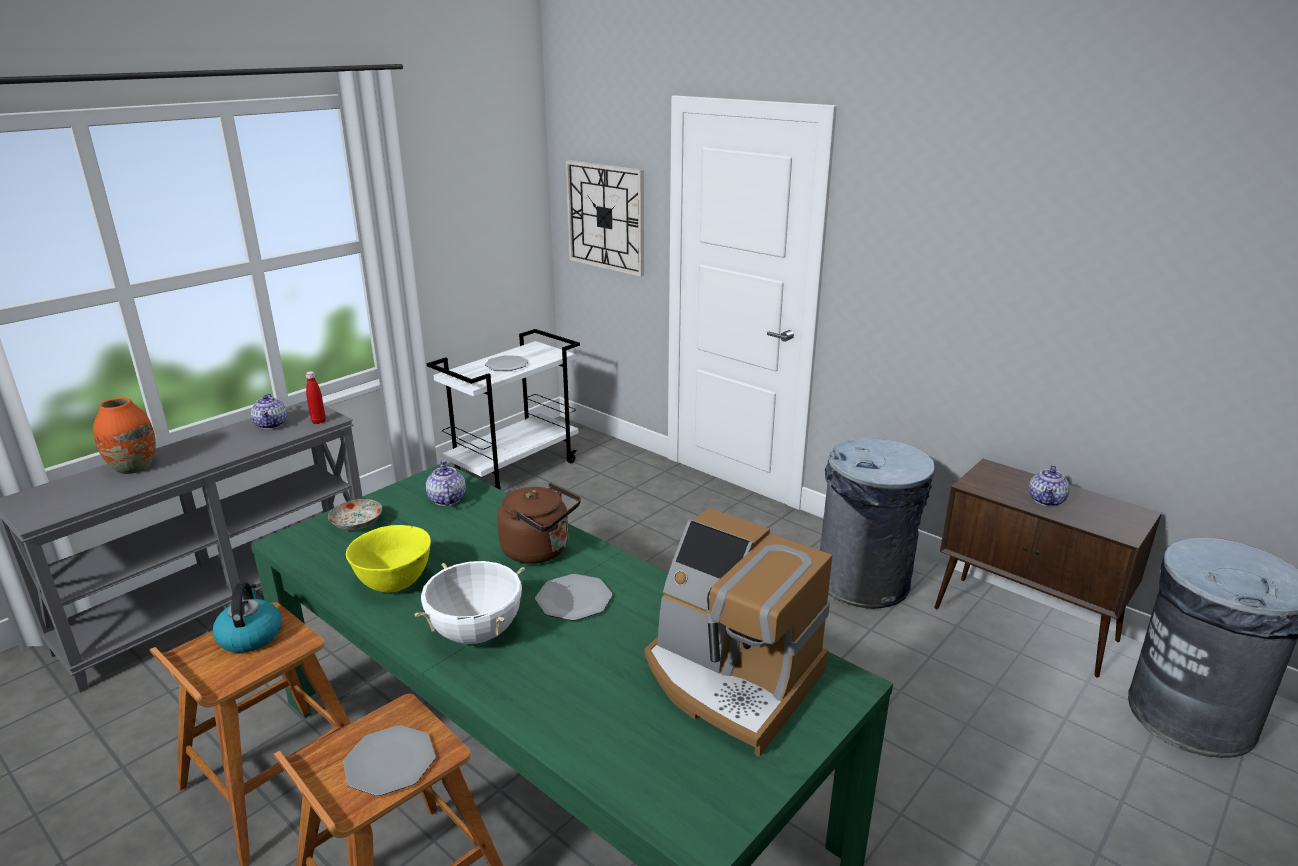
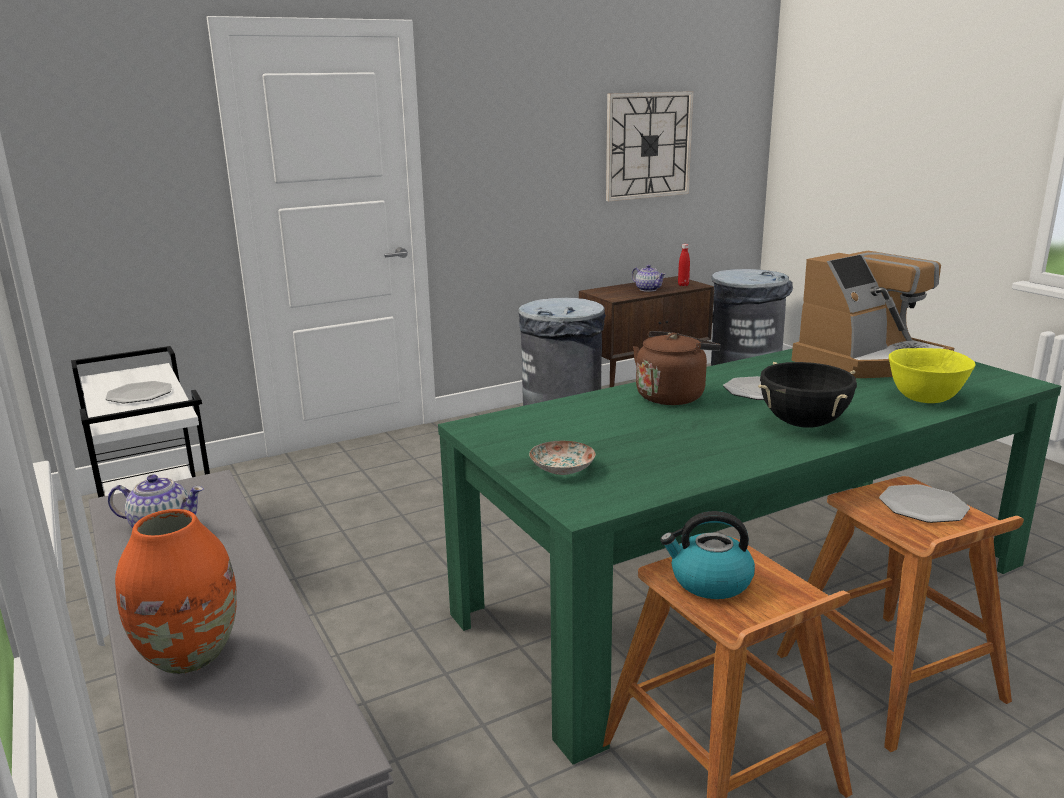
camera: 70 degrees left, 5 degrees down
(318, 421) = (205, 491): red bottle -> red bottle (683, 285)
(395, 582) = (706, 452): yellow bowl -> yellow bowl (925, 398)
(446, 499) = (538, 425): teapot -> none
(476, 633) = (803, 424): white cooking pot -> black cooking pot
(605, 217) = (113, 185): wall clock -> wall clock (648, 145)

